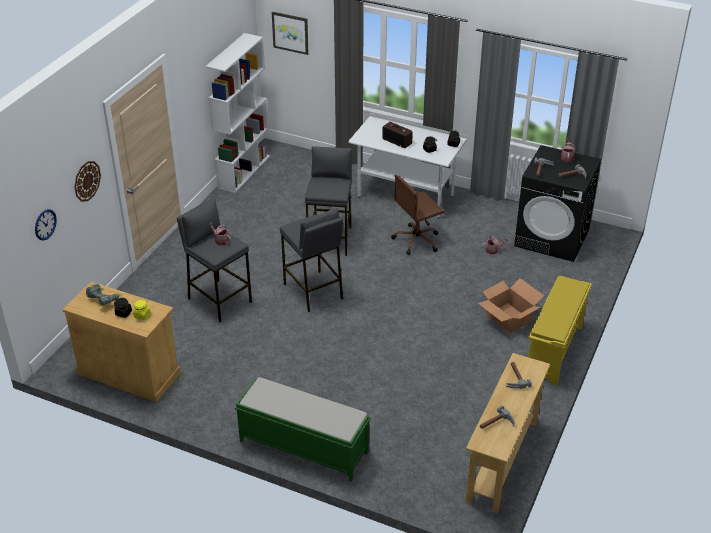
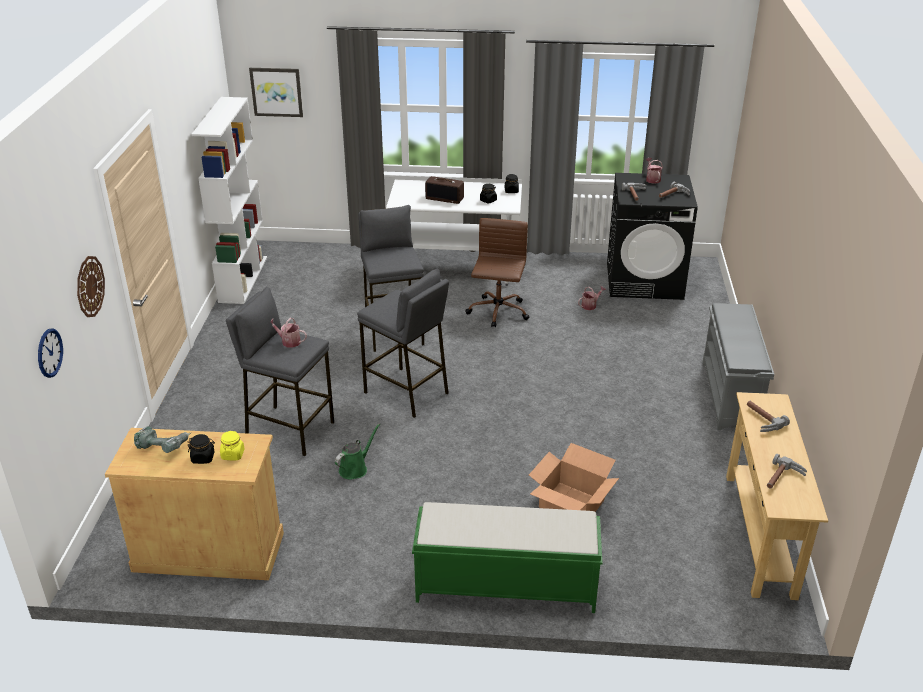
camera: 20 degrees left, 5 degrees down
(248, 340) = (355, 468): none -> green watering can
(417, 240) = (497, 312): brown office chair -> brown office chair turned 150 degrees clockwise
(508, 318) = (655, 372): cardboard box -> cardboard box (571, 504)
(554, 351) = (730, 396): yellow shoe rack -> grey shoe rack

